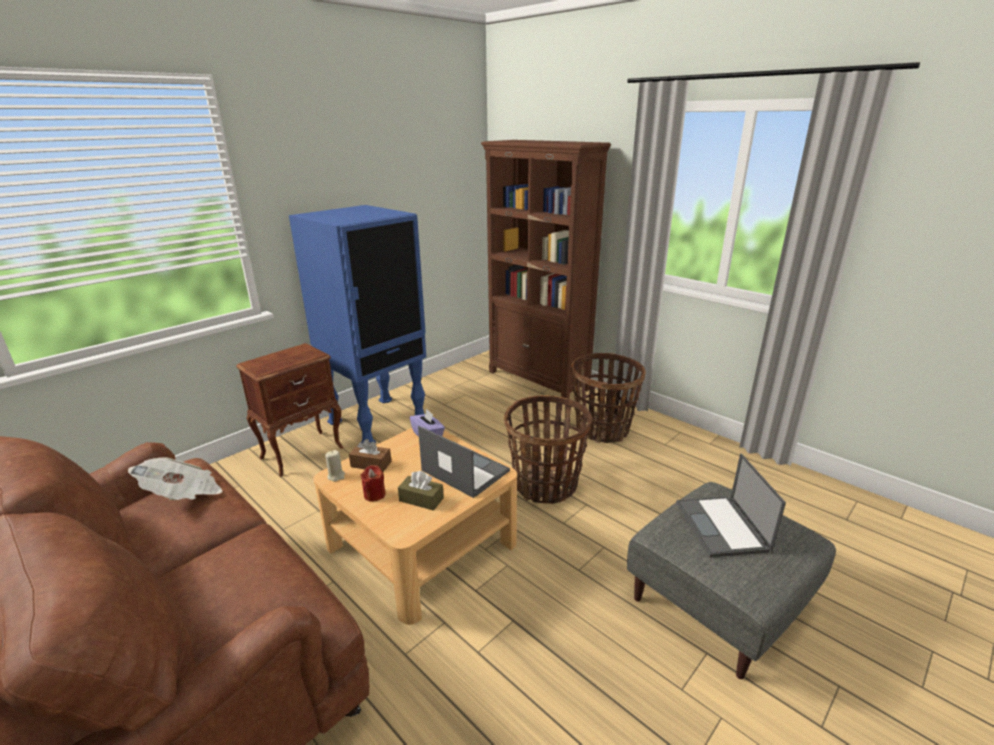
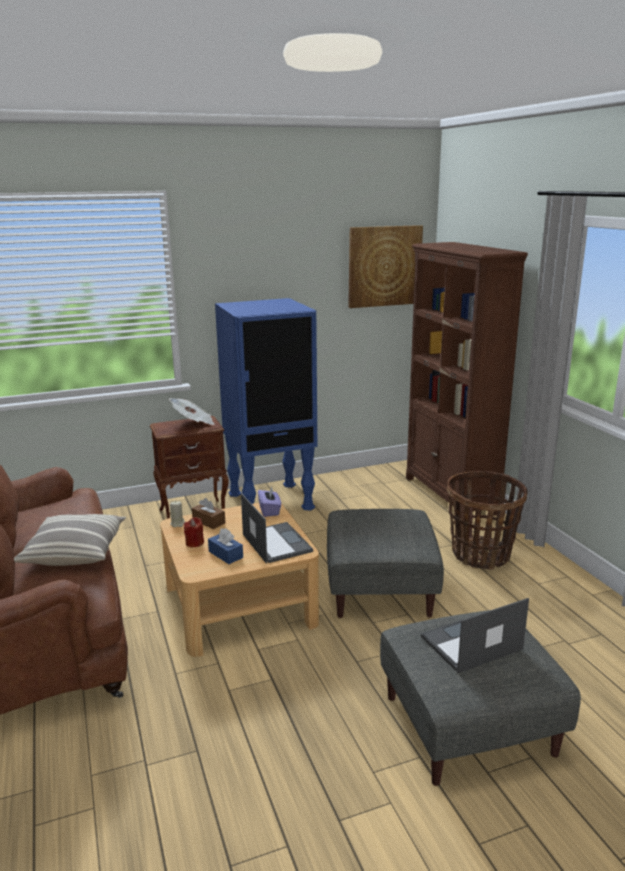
camera: 25 degrees right, 5 degrees down
(184, 495) = (64, 508): newspaper -> newspaper (193, 422)
(243, 554) = (75, 552): none -> pillow
(421, 499) = (225, 554): brown tissue box -> blue tissue box
(447, 167) = (384, 266): none -> picture
(545, 485) = (381, 589): basket -> grey ottoman
(722, 527) = (470, 644): laptop -> laptop turned 45 degrees clockwise

